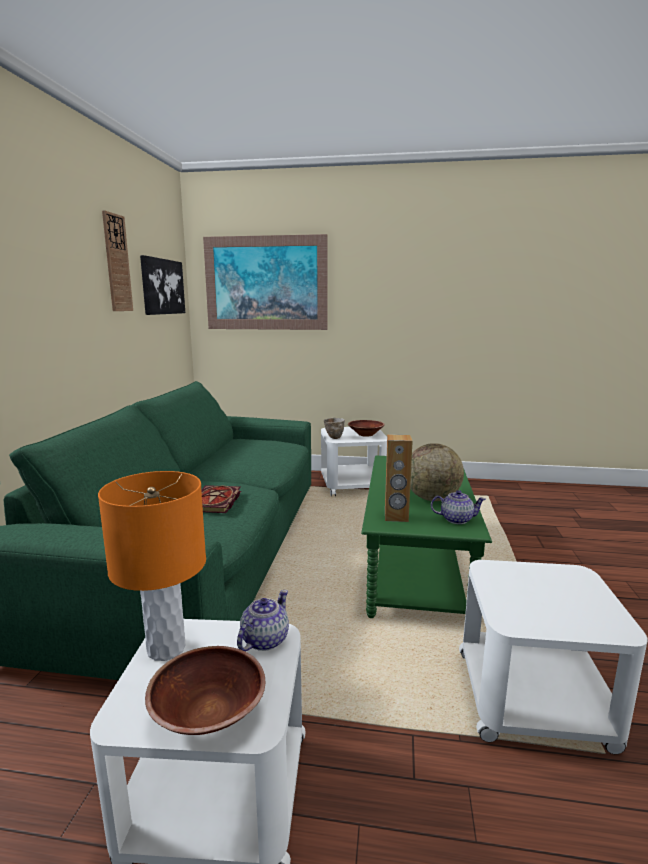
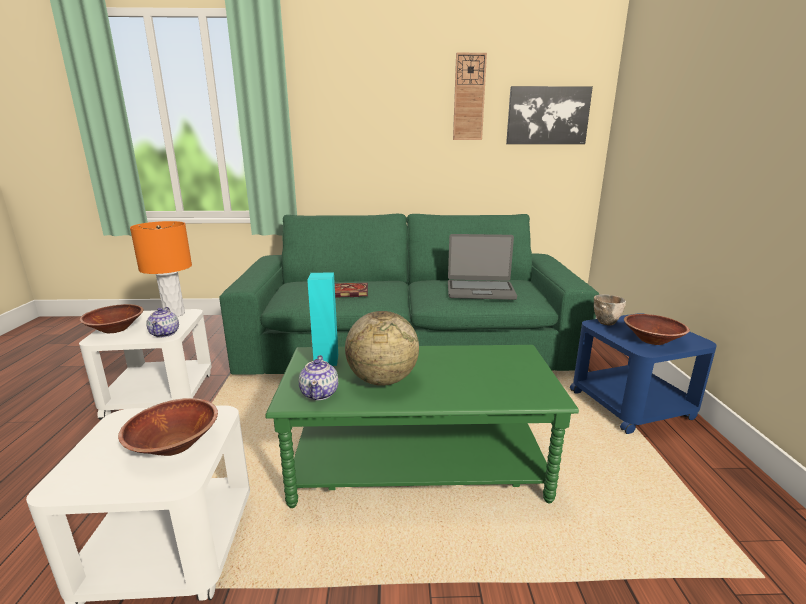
camera: 80 degrees right, 5 degrees up
(262, 451) = (480, 290): none -> laptop
(264, 640) = (165, 333): teapot -> teapot turned 60 degrees clockwise
(266, 283) = (663, 103): picture -> none
(353, 485) = (631, 404): white side table -> blue side table
(396, 517) = (325, 360): brown speaker -> turquoise speaker
(538, 582) = (175, 445): none -> brown bowl

